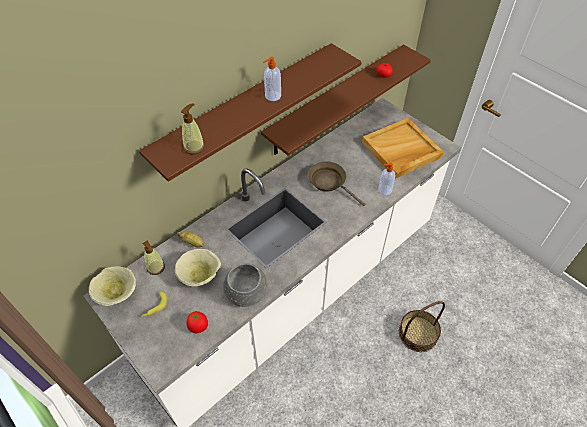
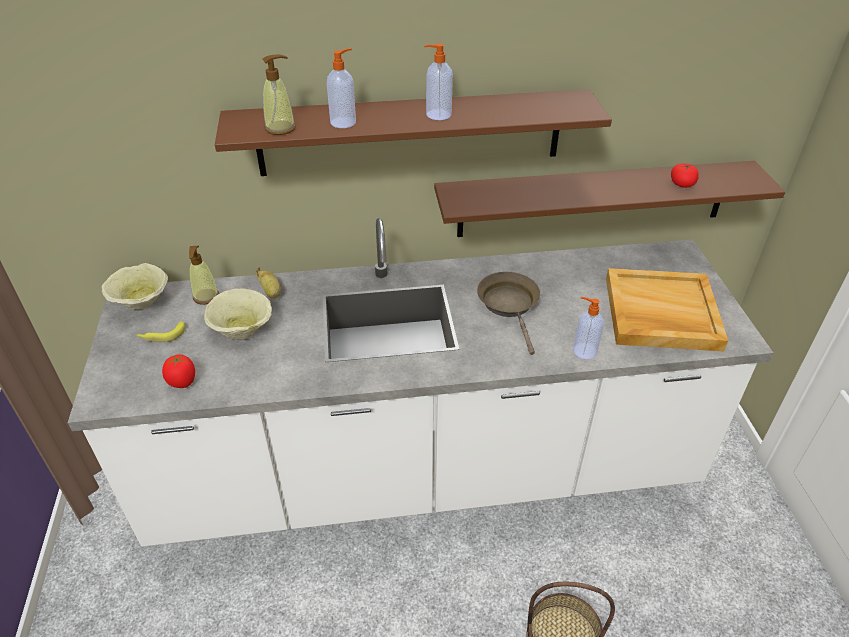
camera: 35 degrees right, 10 degrees down
(226, 125) = (344, 122): none -> soap dispenser
(247, 292) = (274, 376): grey bowl -> none

